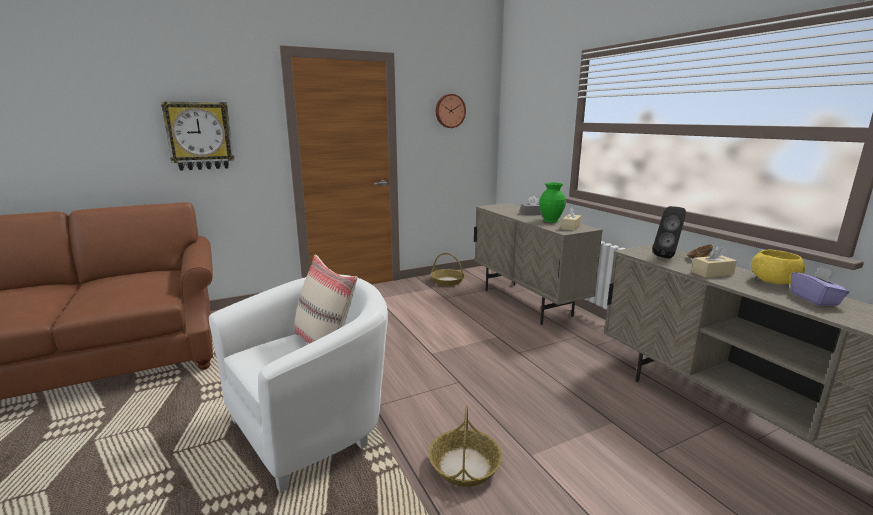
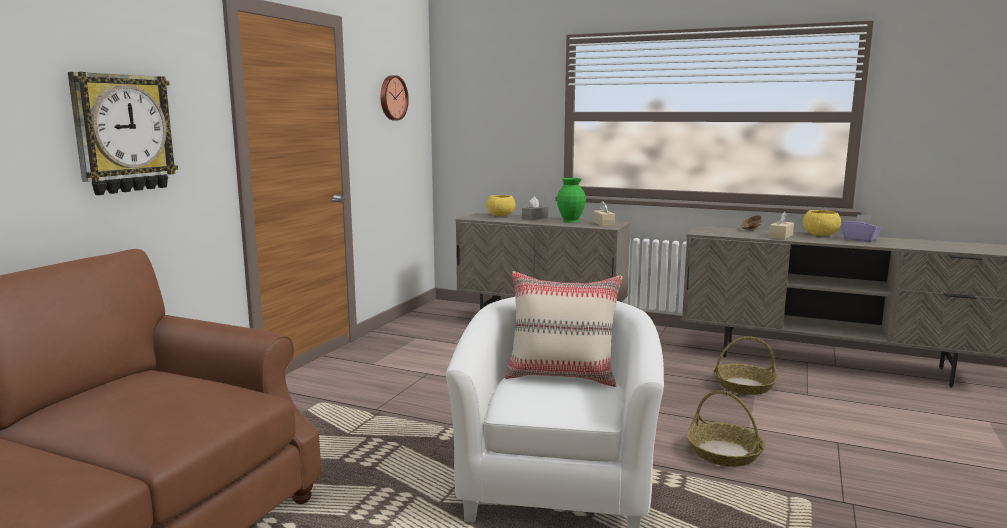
camera: 40 degrees left, 5 degrees down
(447, 281) = (420, 327): basket -> basket (743, 386)
(514, 208) = (501, 215): none -> yellow bowl
(668, 256) = (729, 231): black speaker -> none

